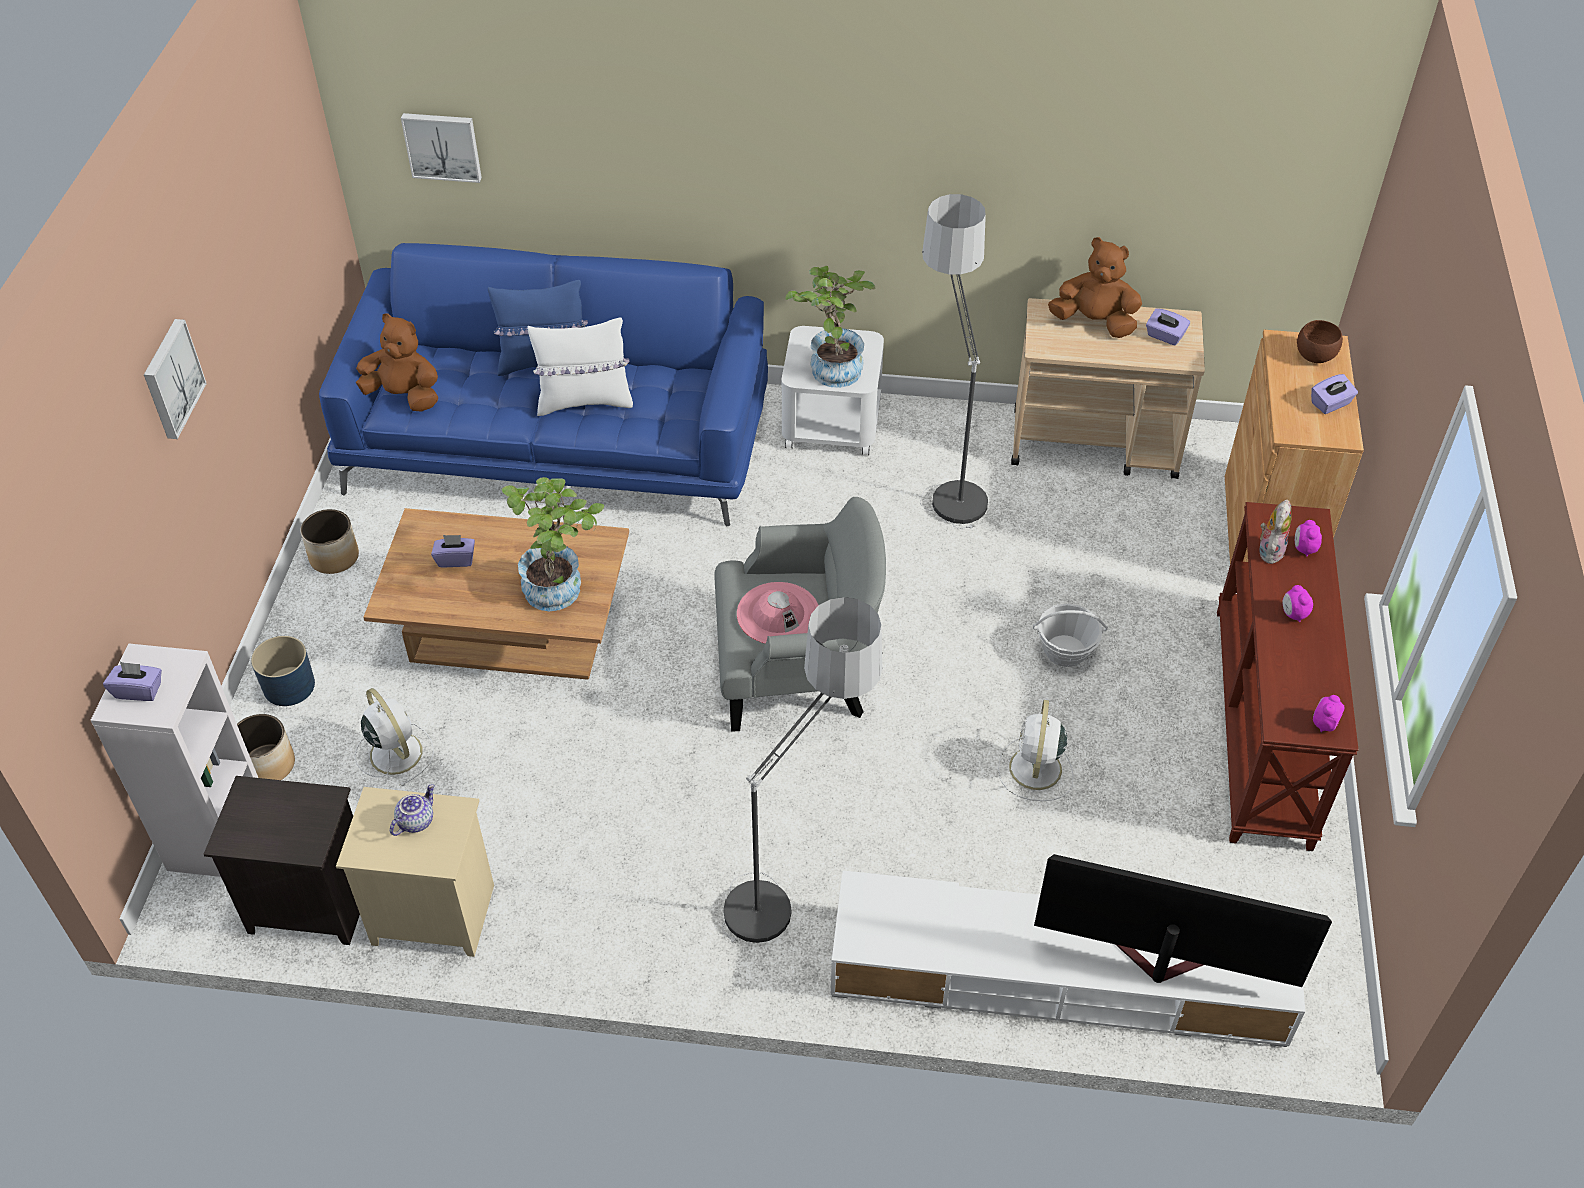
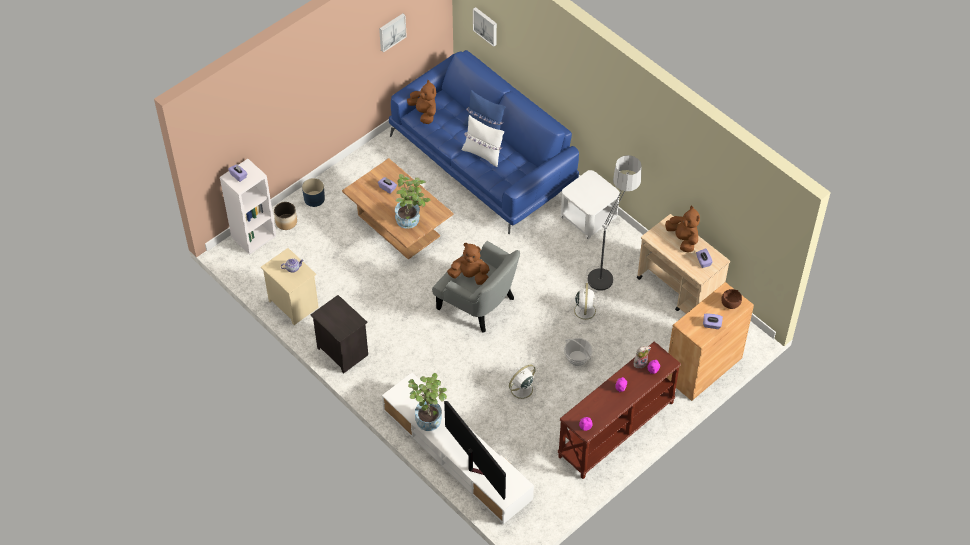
camera: 40 degrees right, 5 degrees up
(171, 378) = (310, 77): picture -> picture (391, 31)
(308, 905) = (261, 276): black nightstand -> black nightstand (341, 351)
(334, 557) = (367, 159): planter -> none
(395, 752) = (327, 243): white fan -> white fan (585, 310)
(778, 614) = (470, 276): pink hat -> brown plush toy
(794, 879) = (408, 369): floor lamp -> none
(831, 366) = (586, 195): potted plant -> potted plant (428, 416)

